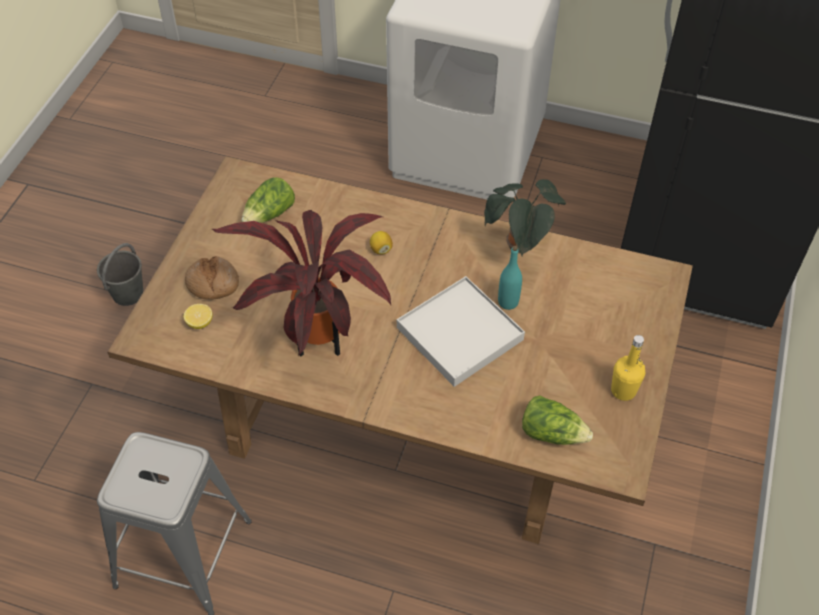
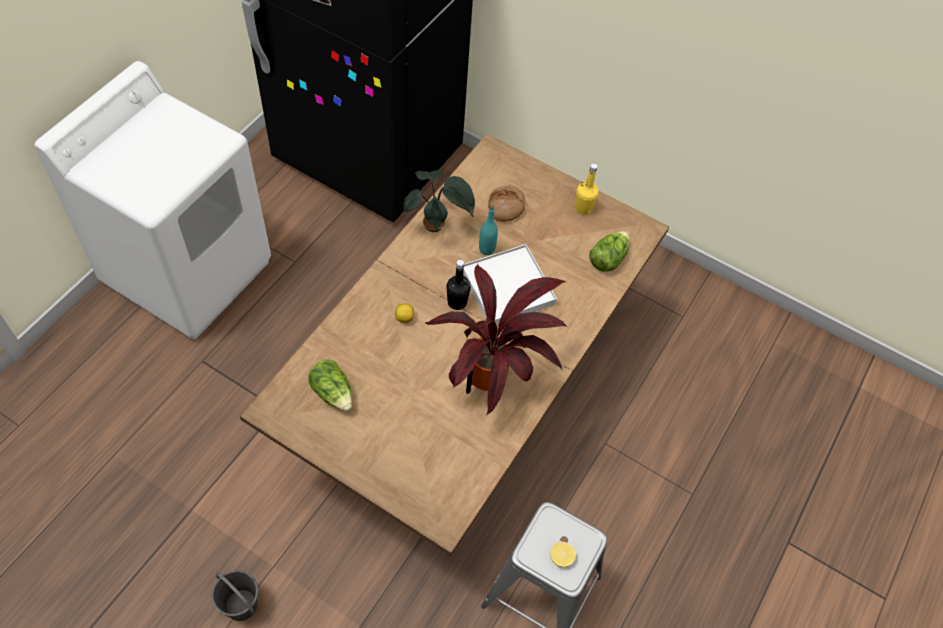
camera: 80 degrees left, 5 degrees up
(200, 323) = (441, 470): lemon -> lemon (561, 557)
(212, 284) = (400, 453): bread -> bread (506, 207)
(419, 290) = (457, 302): none -> black bottle

